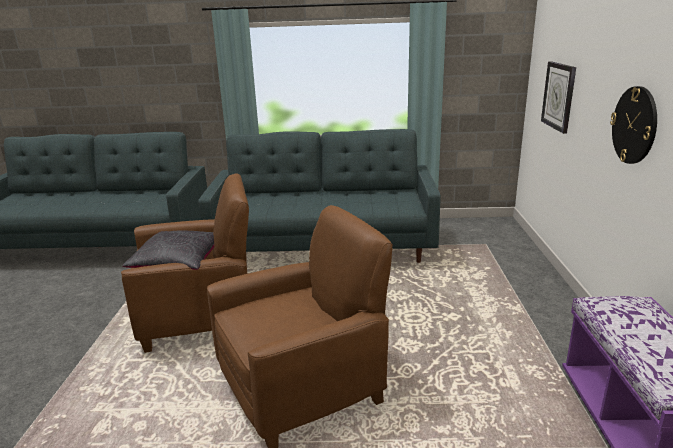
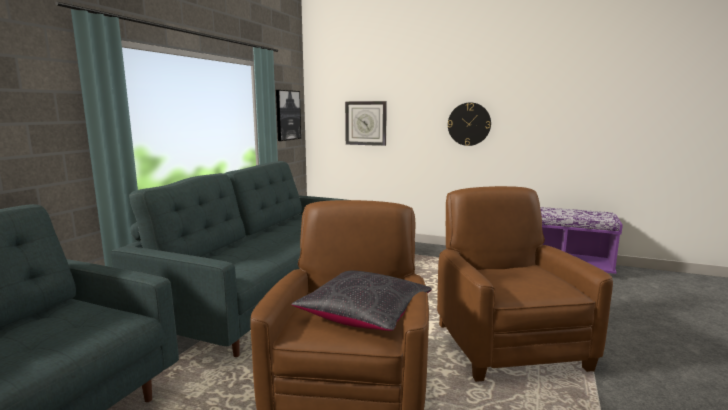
camera: 70 degrees left, 10 degrees down
(485, 75) = (287, 115): none -> picture

